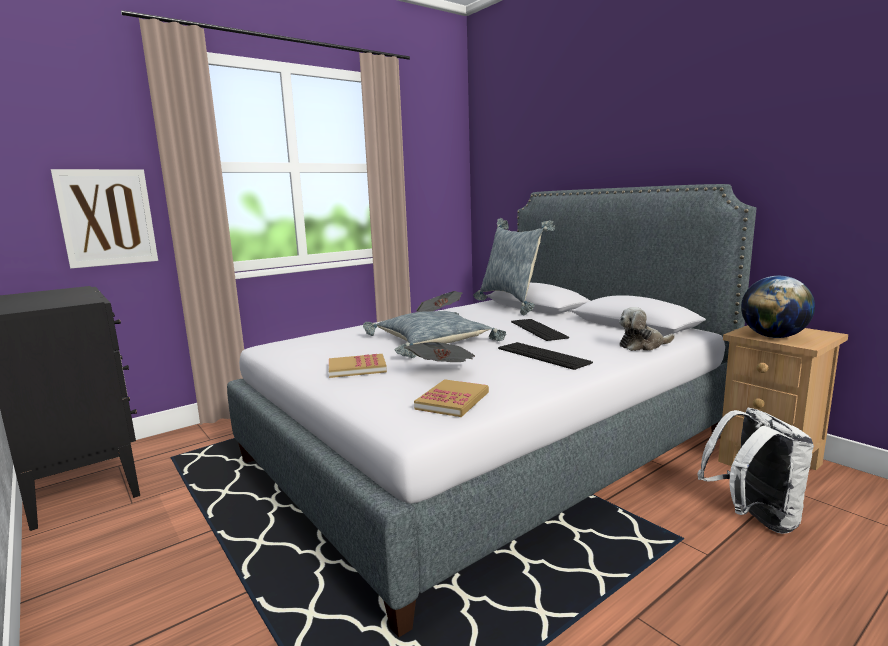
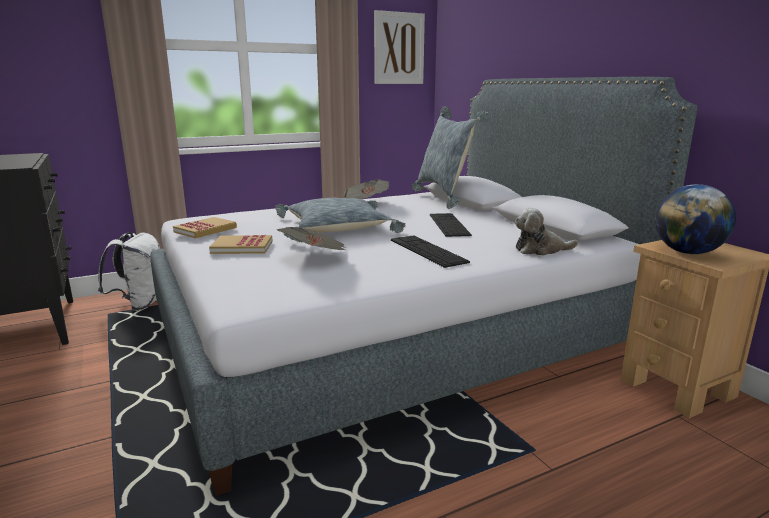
camera: 10 degrees right, 5 degrees up
(107, 217) = (60, 90): picture -> picture (399, 48)
(452, 401) = (299, 286): book -> book (205, 230)
(753, 518) = (623, 441): white backpack -> white backpack (140, 304)

